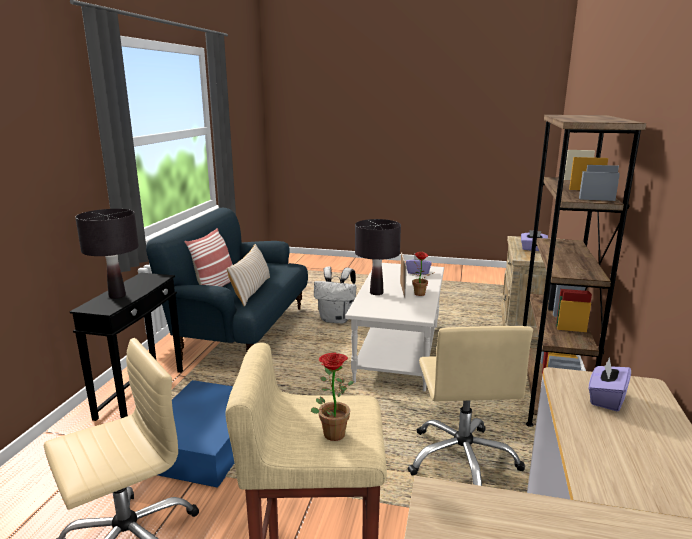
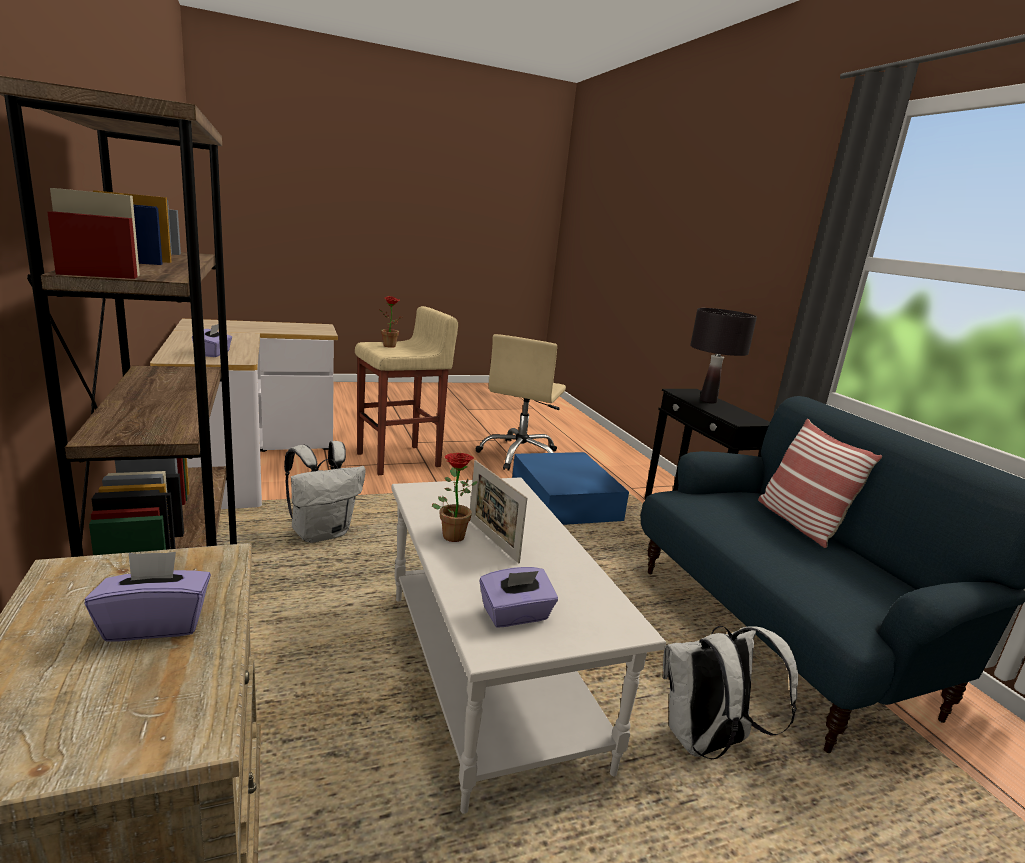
camera: 145 degrees right, 0 degrees up
(251, 290) = (739, 525): beige pillow -> none
(376, 293) = (529, 523): black table lamp -> none
(462, 460) = (322, 533): beige office chair -> white backpack

